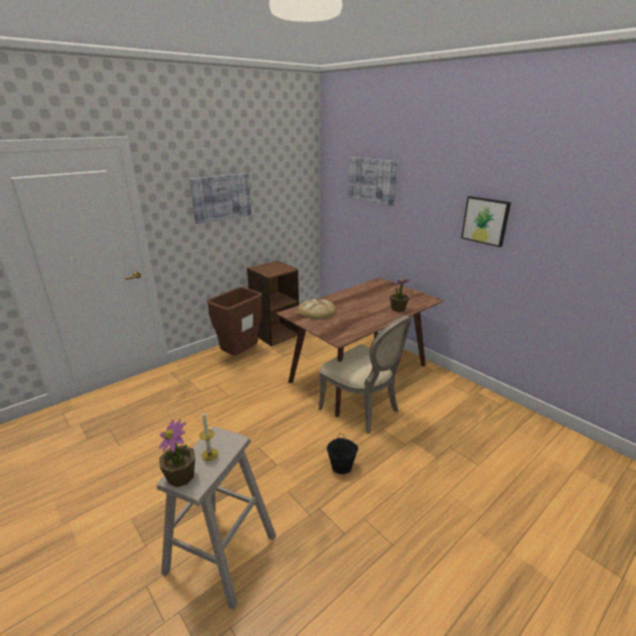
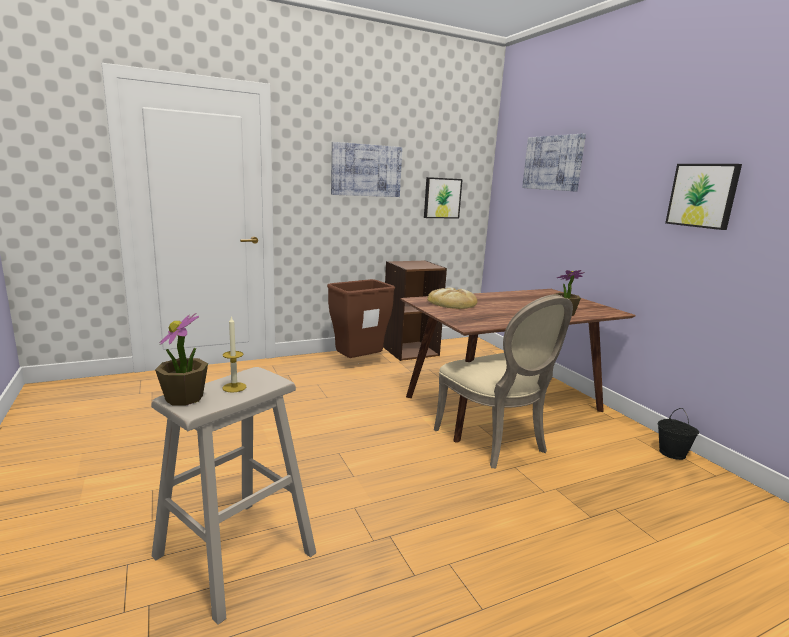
camera: 15 degrees right, 10 degrees down
(284, 208) = (442, 198): none -> picture
(342, 466) = (441, 496): black bucket -> black bucket (672, 453)

